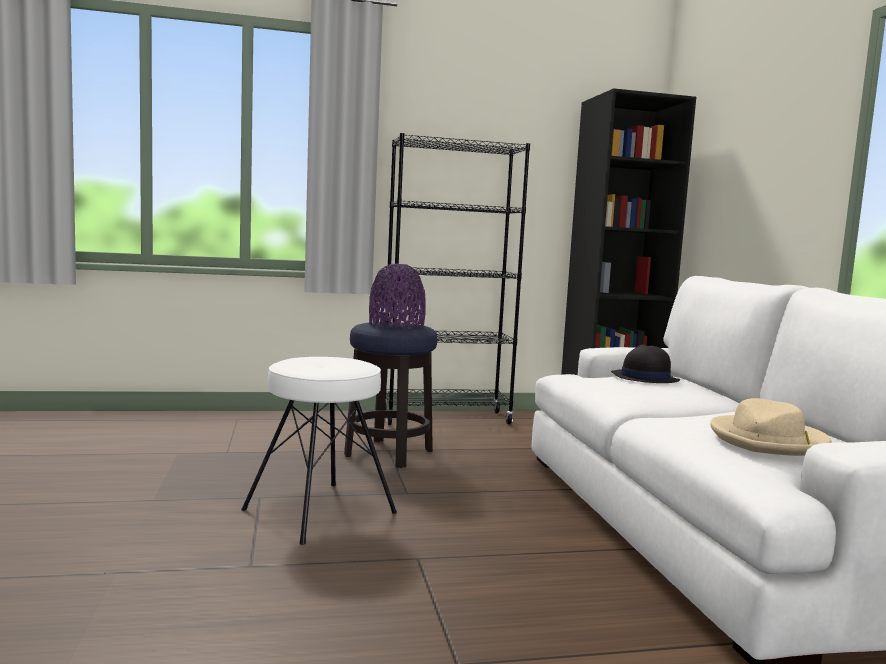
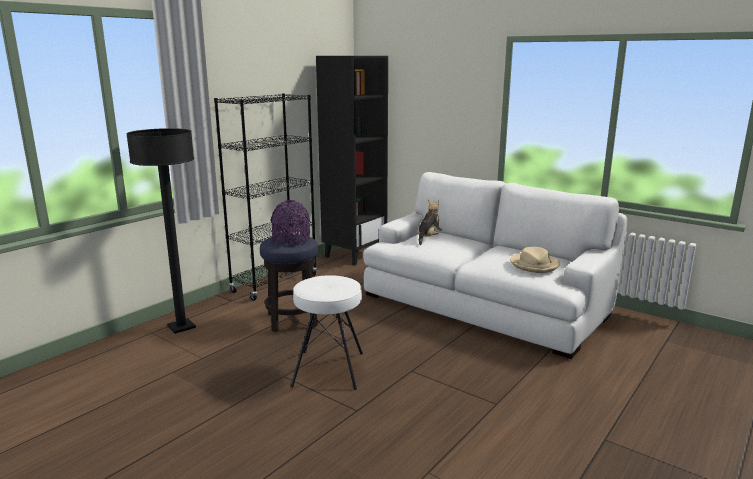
camera: 40 degrees left, 10 degrees up
(271, 423) = (181, 327): none -> black floor lamp
(644, 378) = (428, 238): black hat -> plush toy

